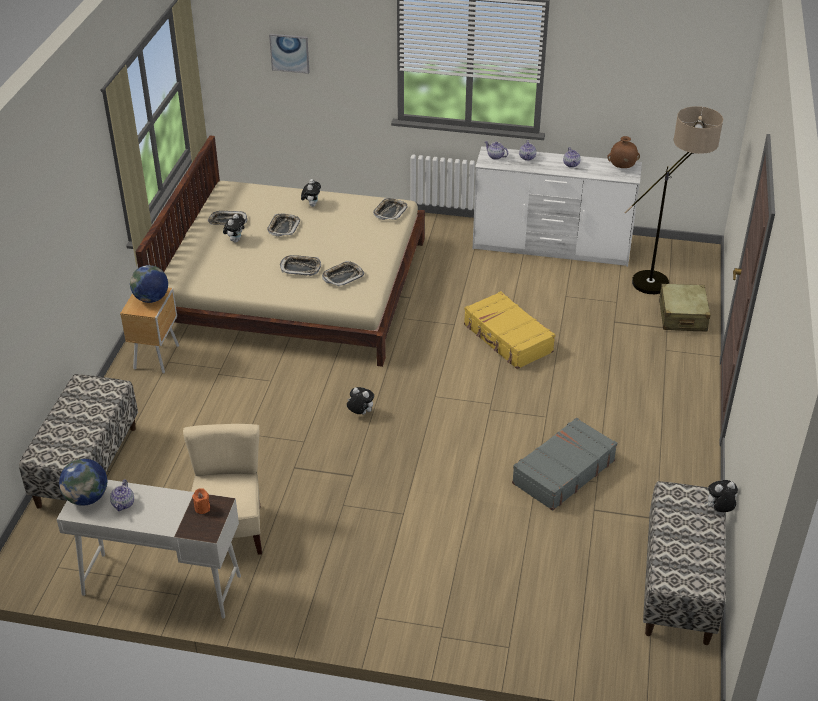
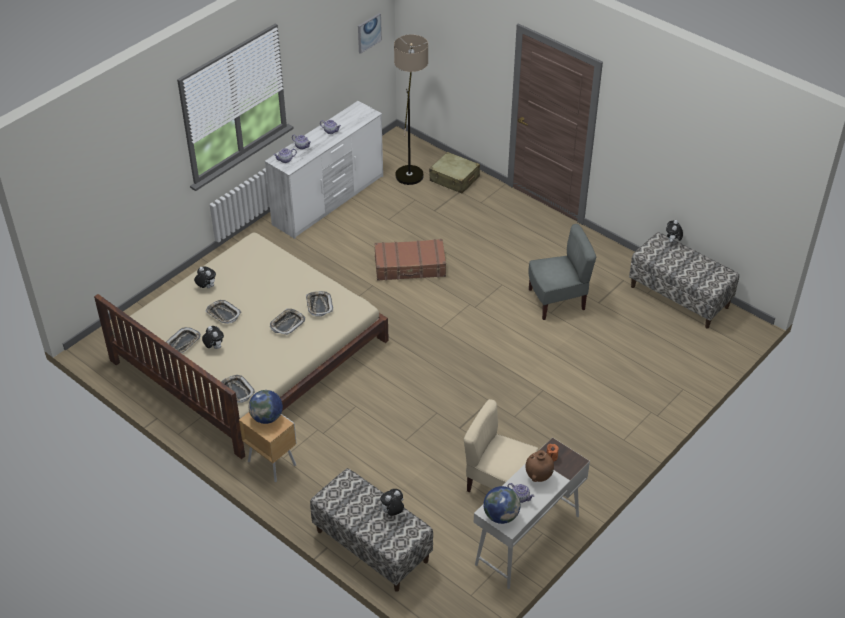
camera: 60 degrees left, 5 degrees up
(289, 53) = (108, 186): picture -> picture (369, 32)
(360, 413) = (429, 372): plush toy -> plush toy (392, 512)
(390, 212) = (257, 249): tray -> tray (237, 391)
(507, 339) = (410, 267): yellow suitcase -> brown suitcase
(562, 472) = (557, 300): grey suitcase -> grey chair
(622, 168) = (356, 112): brown vase -> brown vase (538, 476)

